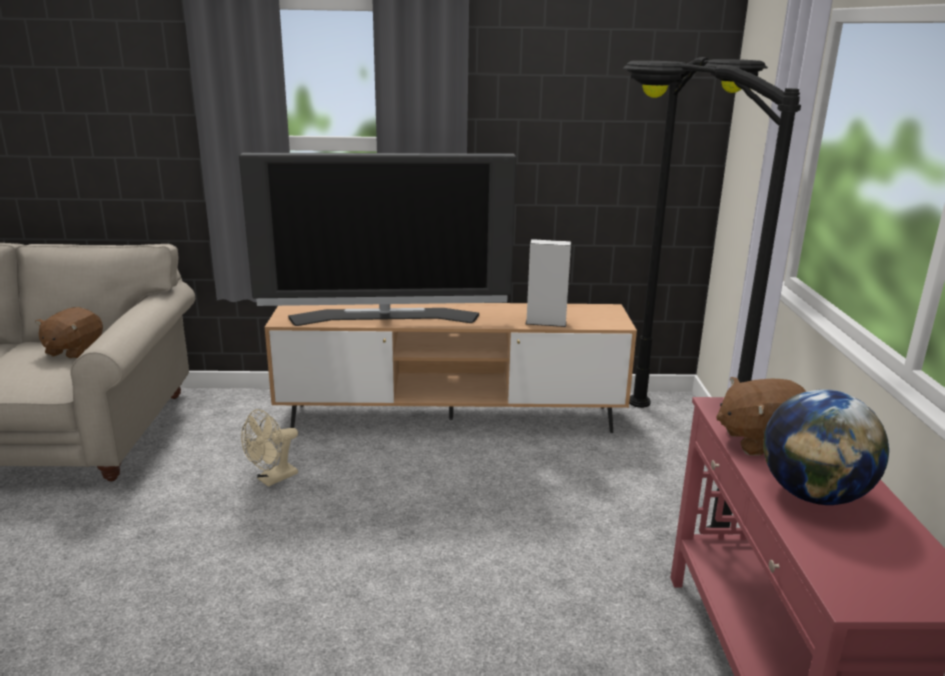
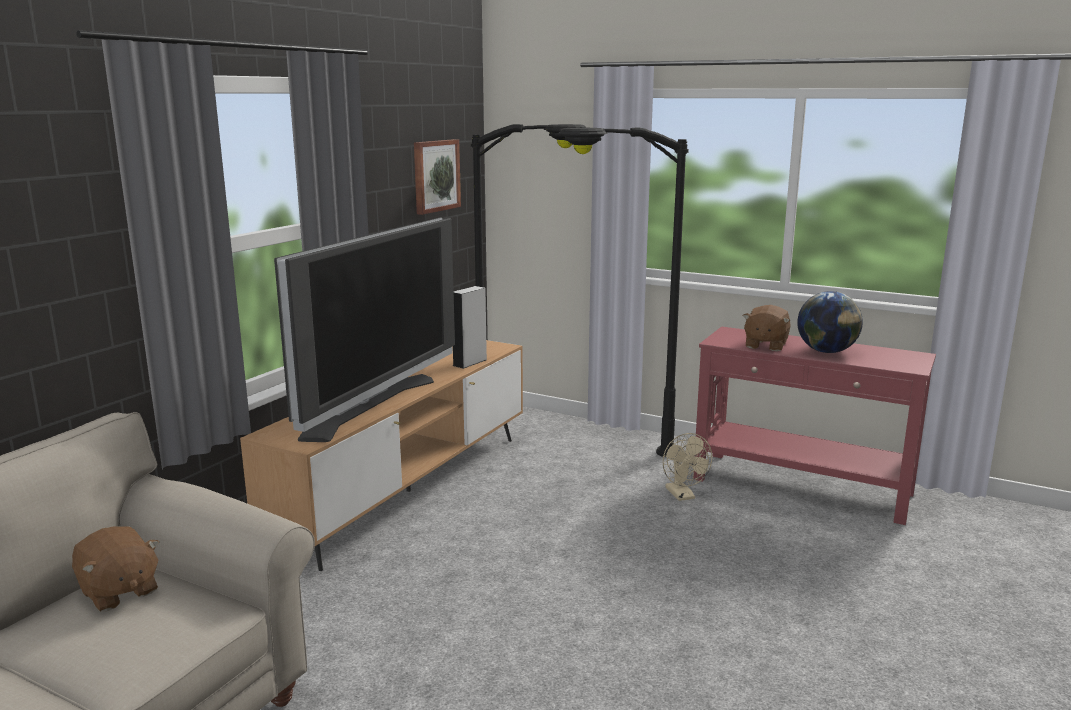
camera: 60 degrees left, 5 degrees down
(272, 479) = (406, 598): beige fan -> beige fan (683, 496)
(622, 113) = (435, 175): none -> picture

